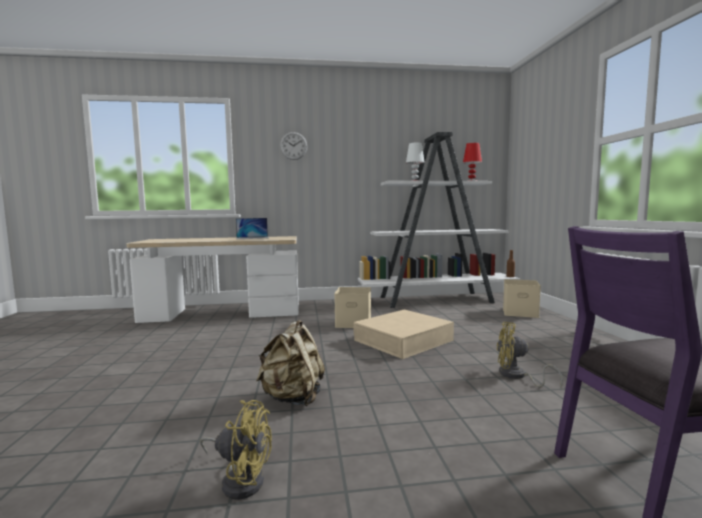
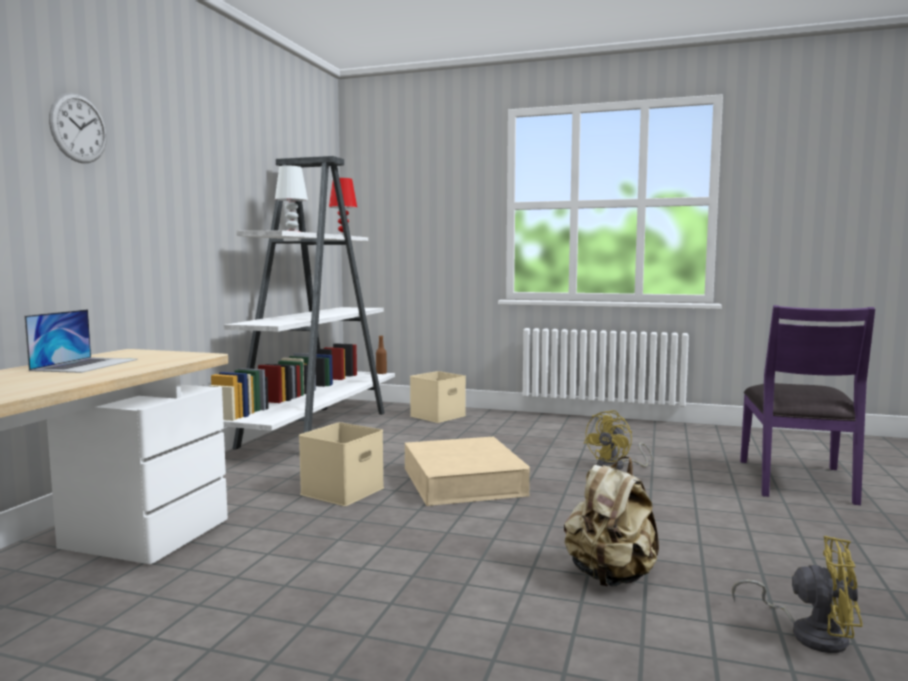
camera: 65 degrees left, 0 degrees up
(240, 479) = (809, 633): yellow fan -> yellow fan turned 75 degrees clockwise

